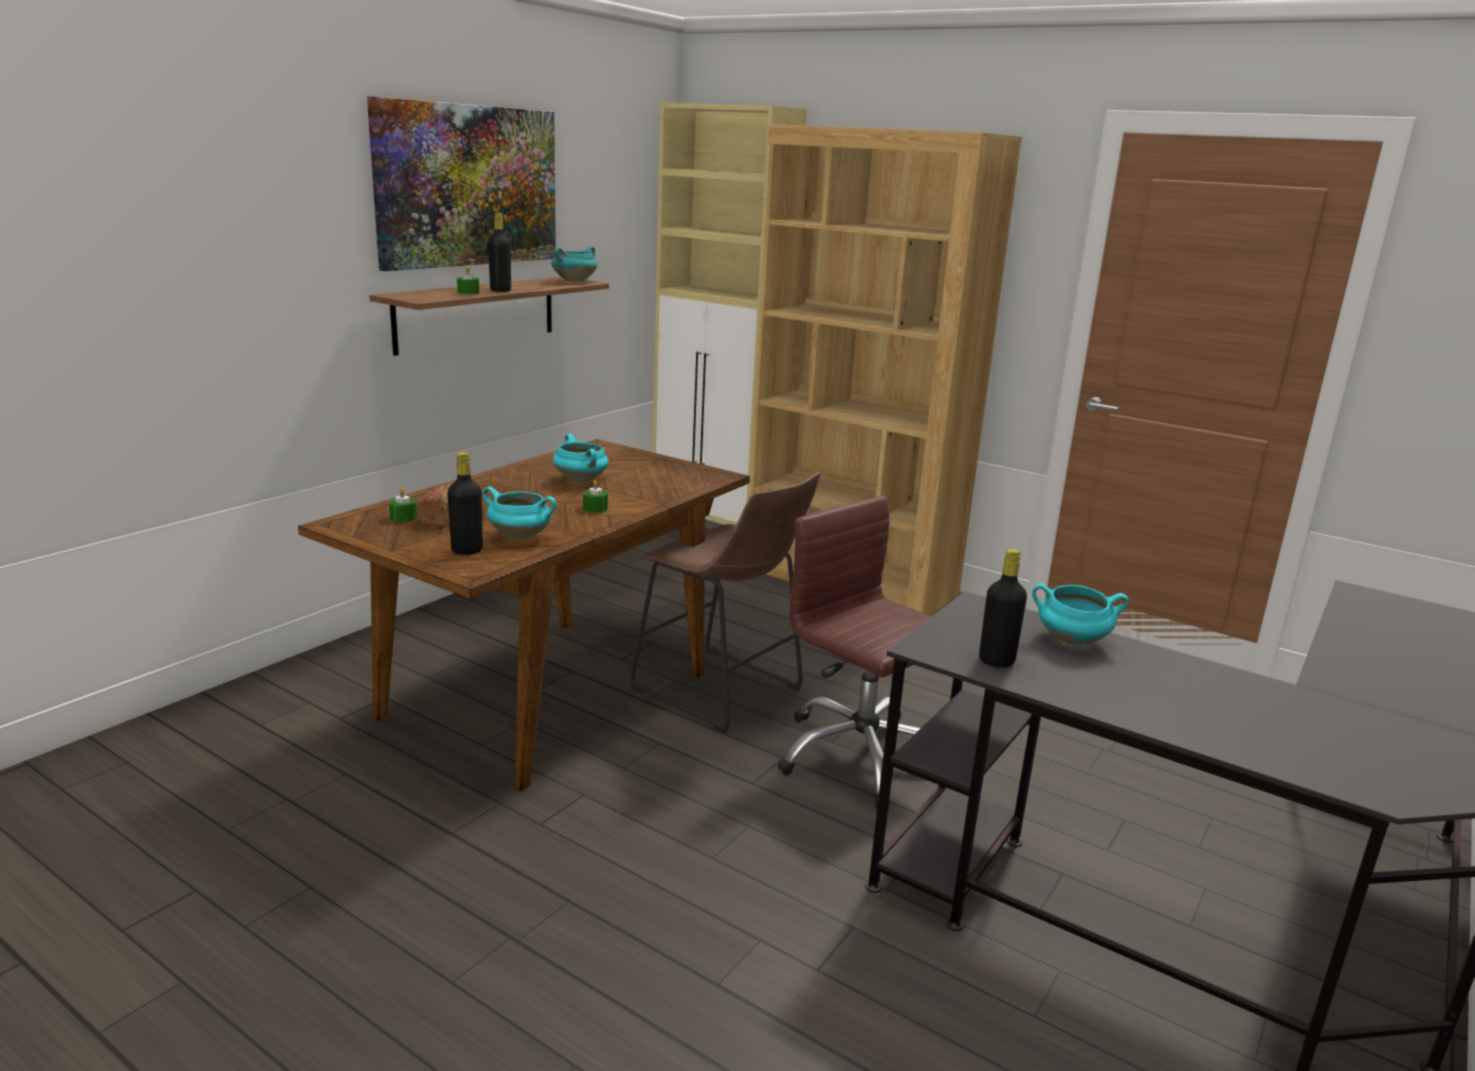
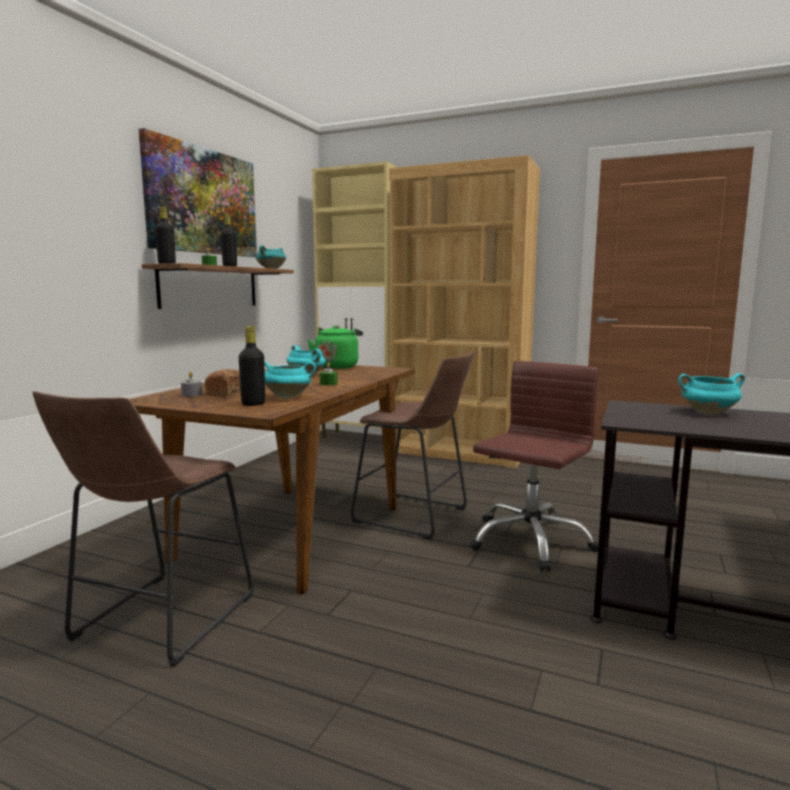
camera: 10 degrees left, 10 degrees down
(341, 801) = (157, 622): none -> brown stool
(403, 517) = (192, 394): green candle -> grey candle
(640, 459) = (337, 366): none -> green kettle
(860, 756) = (529, 541): brown office chair -> brown office chair turned 90 degrees clockwise
(996, 661) = (678, 423): black bottle -> black bottle (167, 264)

